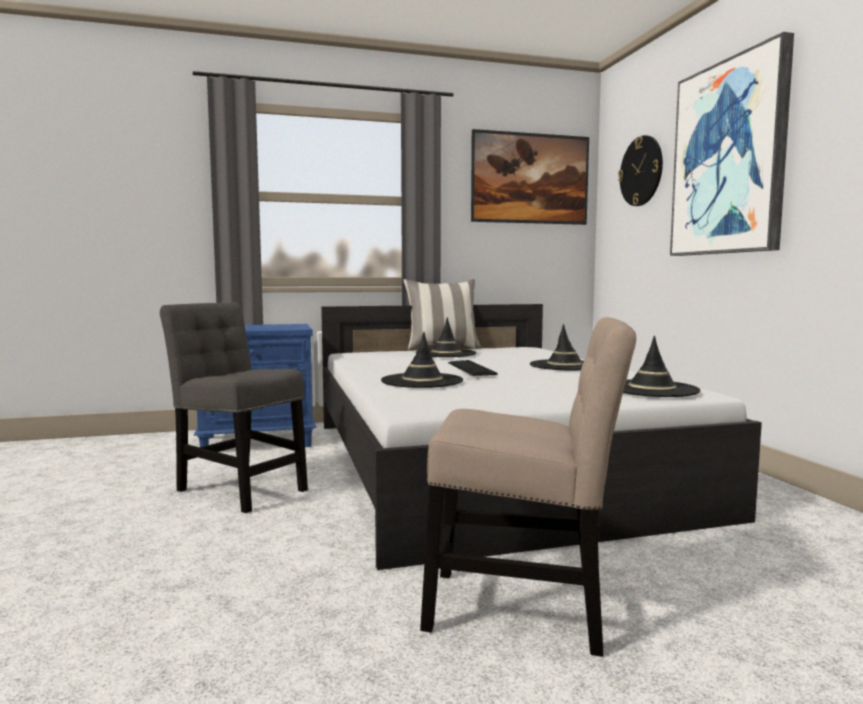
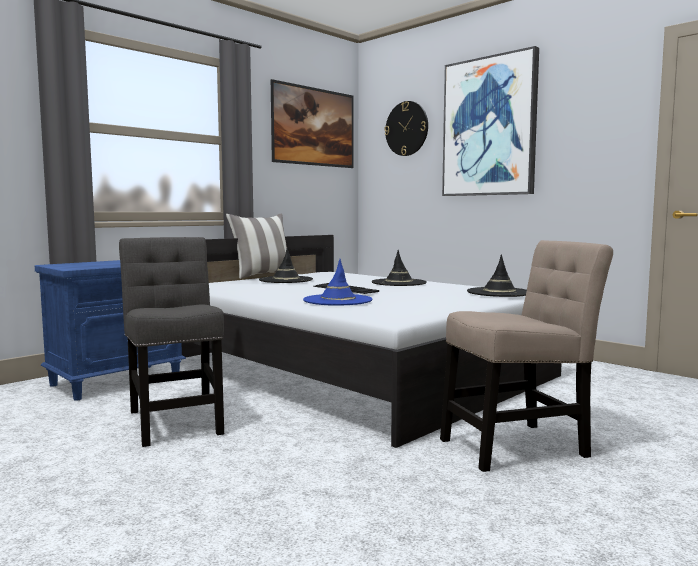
camera: 30 degrees left, 0 degrees up
(239, 488) = (176, 420): grey chair -> grey chair turned 60 degrees clockwise
(422, 381) = (337, 300): black hat -> blue hat

